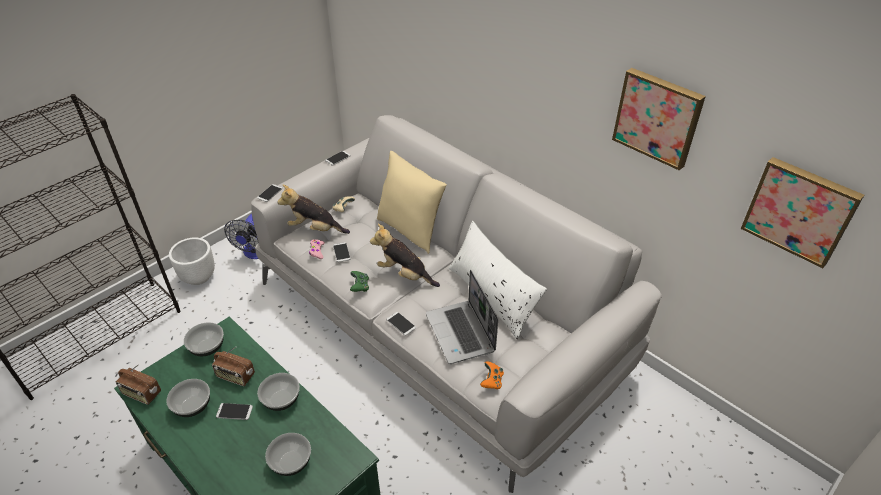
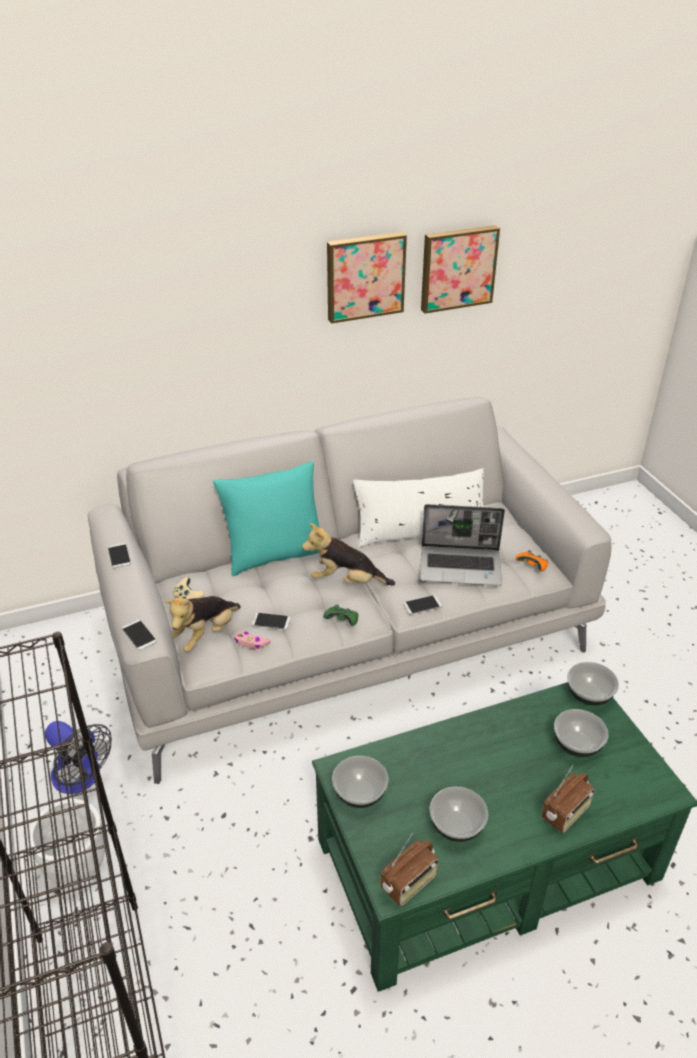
camera: 65 degrees left, 5 degrees down
(234, 411) = (484, 783): phone -> none
(235, 376) = (427, 771): radio -> radio (566, 813)
(281, 399) = (484, 734): bowl -> bowl (588, 695)
(405, 274) = (346, 581): plush toy -> plush toy turned 45 degrees clockwise
(410, 230) = (274, 556): beige pillow -> turquoise pillow
(800, 210) = (580, 277): picture -> picture (364, 276)

